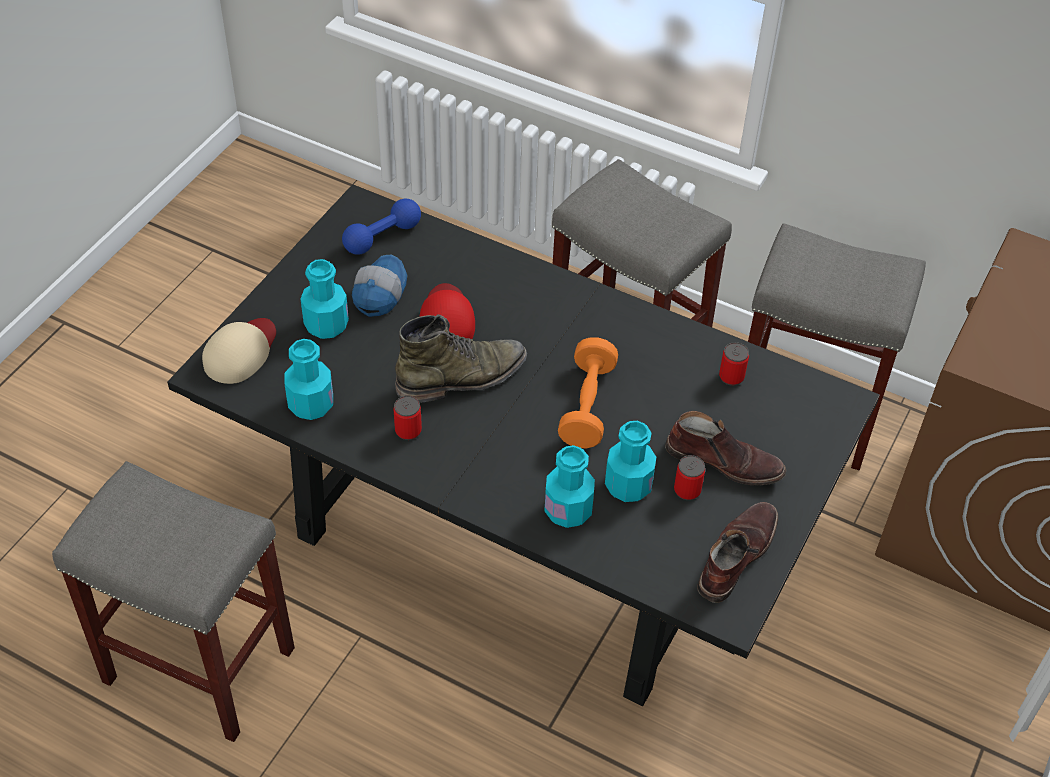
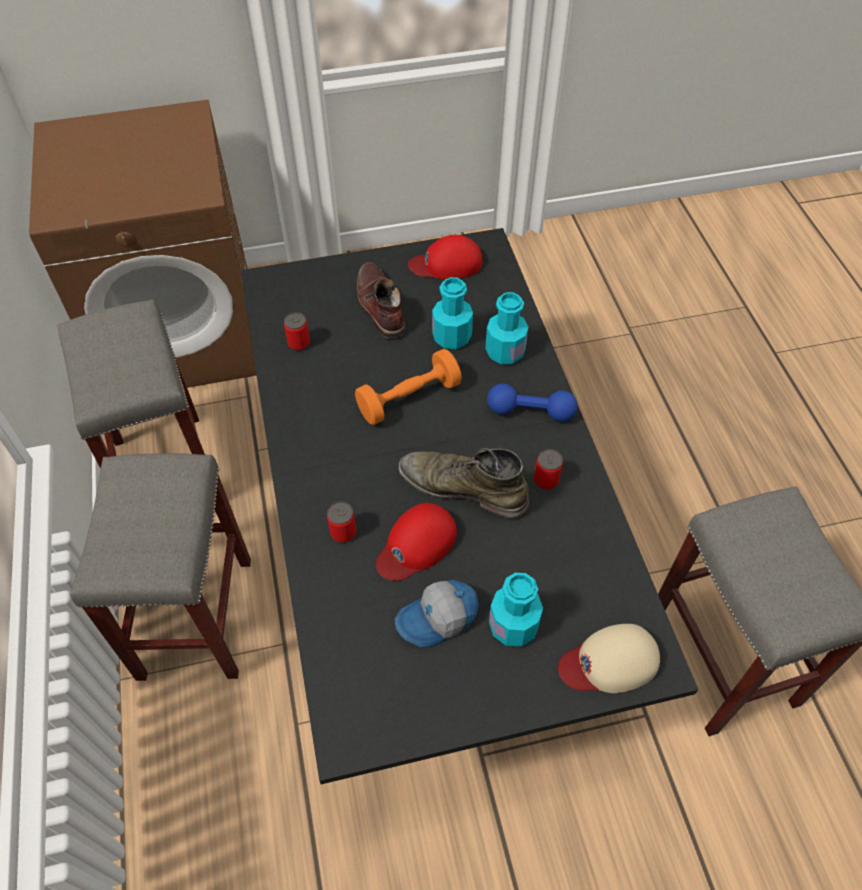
camera: 130 degrees left, 5 degrees up
(311, 404) = (596, 561): turquoise bottle -> none
(382, 237) = (369, 679): blue dumbbell -> blue dumbbell (530, 412)
(687, 490) = (423, 309): can -> can (343, 532)
(735, 556) = (446, 264): brown boot -> red cap

